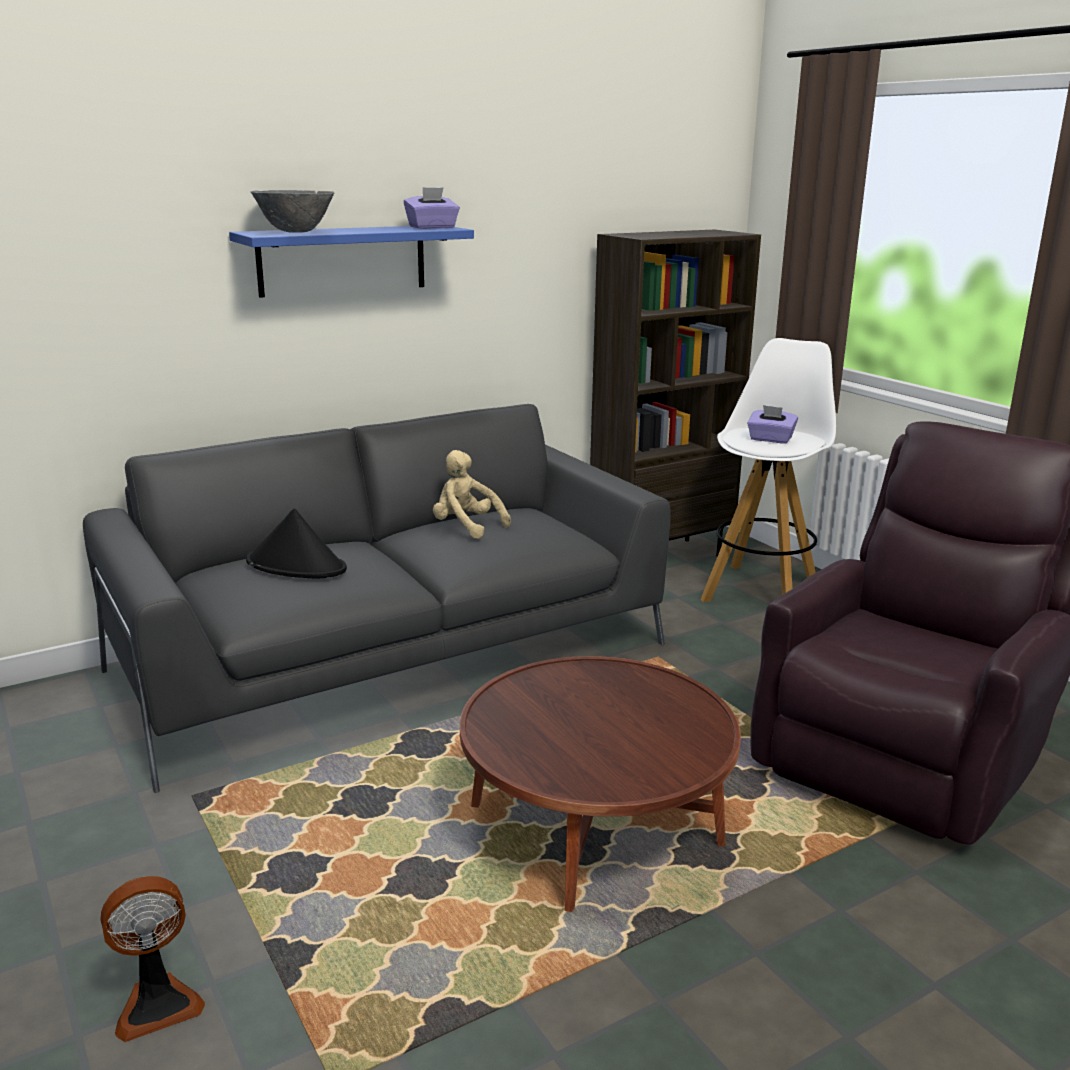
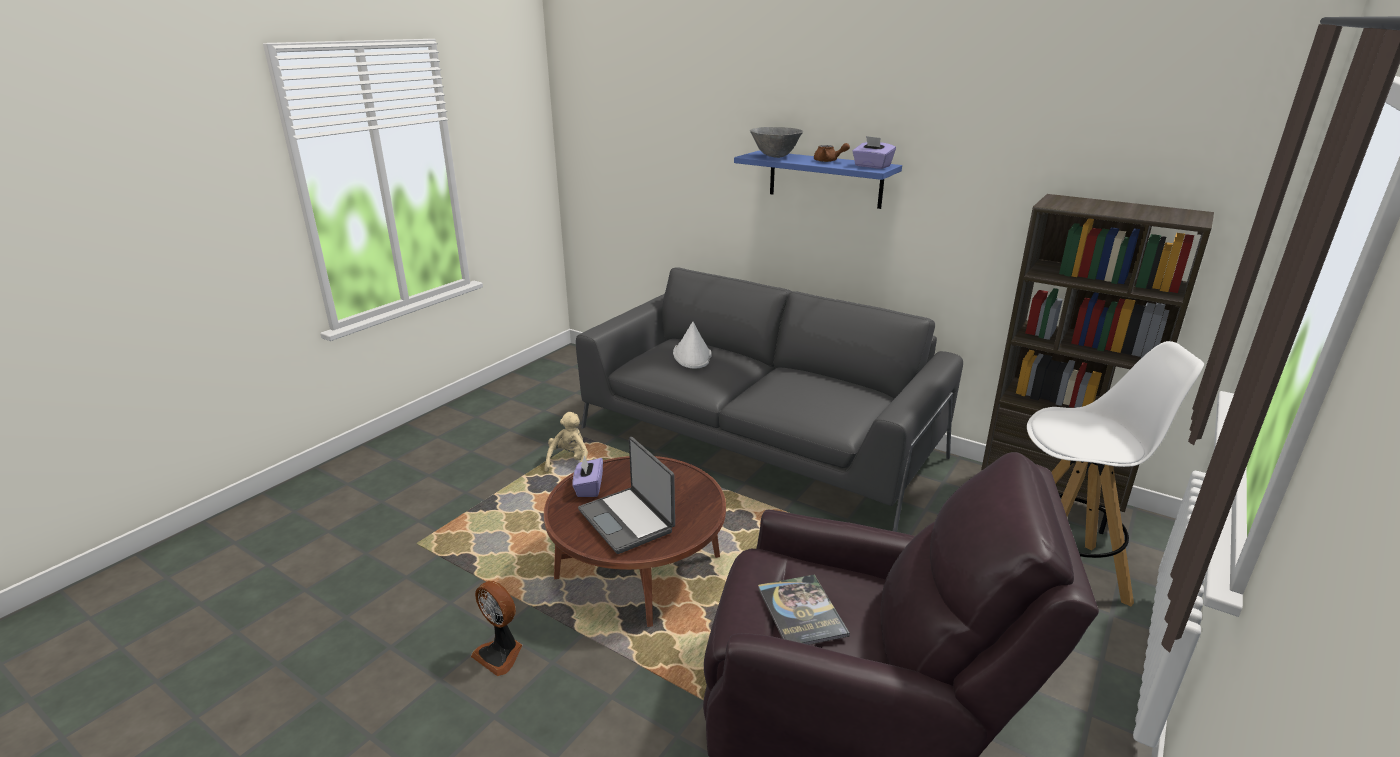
camera: 65 degrees right, 5 degrees up
(157, 1004) = (449, 485): fan -> fan (500, 654)
(297, 565) = (692, 355): black hat -> white hat
(369, 229) = (828, 161): none -> brown teapot
(466, 527) = (805, 381): beige plush toy -> beige plush toy (569, 462)
(638, 735) = (627, 520): none -> laptop
(770, 439) = (1071, 431): purple tissue box -> purple tissue box (589, 488)
(912, 653) = (801, 611): none -> book

